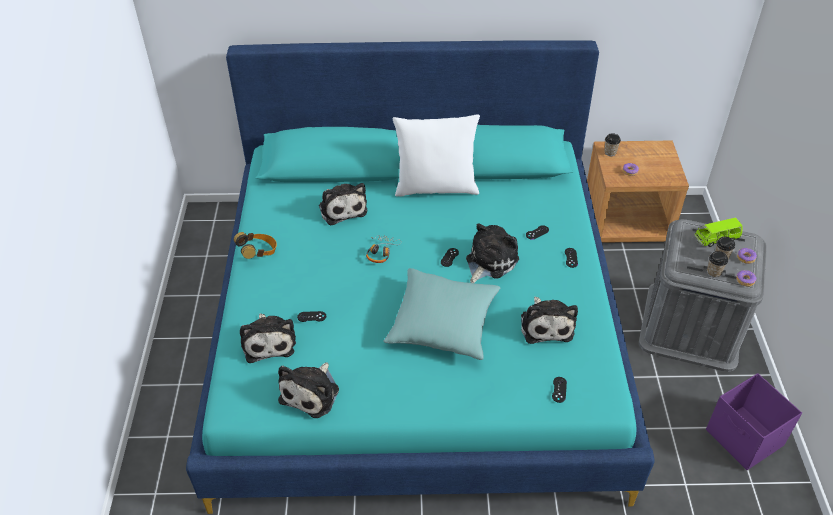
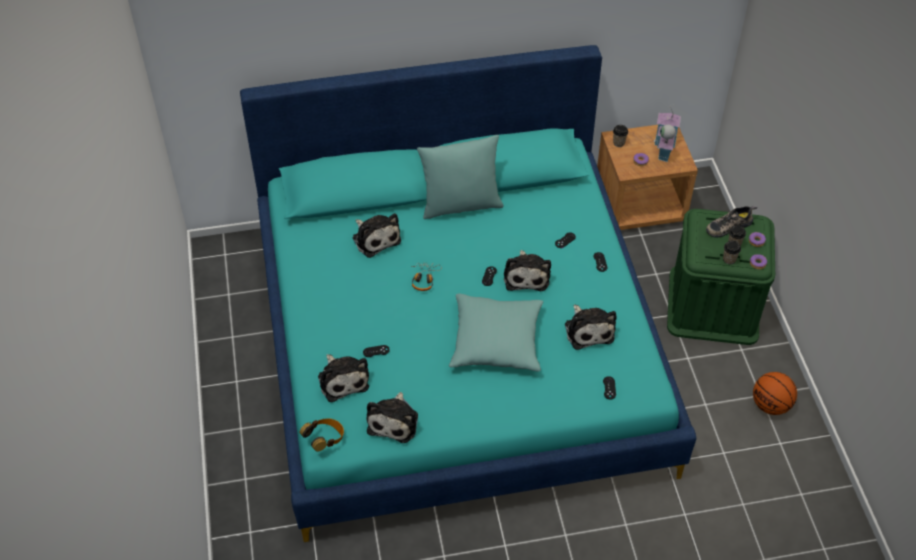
camera: 10 degrees left, 5 degrees up
(258, 253) = (308, 295): headphones -> headphones (325, 439)
(436, 187) = (461, 205): white pillow -> turquoise pillow
(489, 261) = (526, 275): plush toy -> plush toy turned 150 degrees clockwise
(656, 161) = (664, 147): none -> toy house
(690, 326) = (713, 305): grey storage box -> green storage box
(716, 239) = (728, 225): green toy car -> shoe
(744, 439) = (770, 405): purple storage box -> basketball

